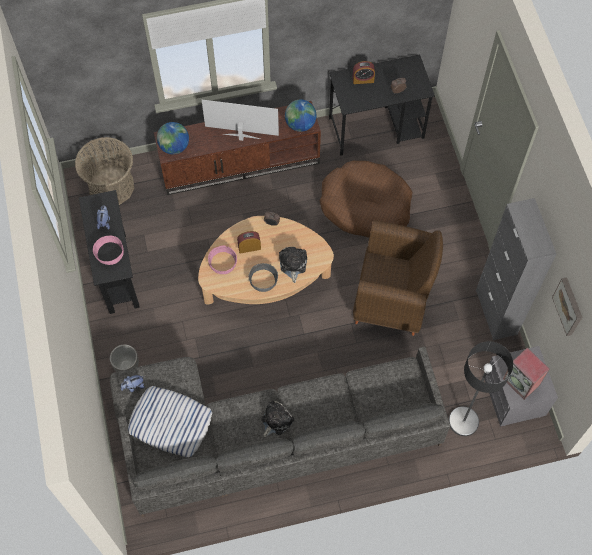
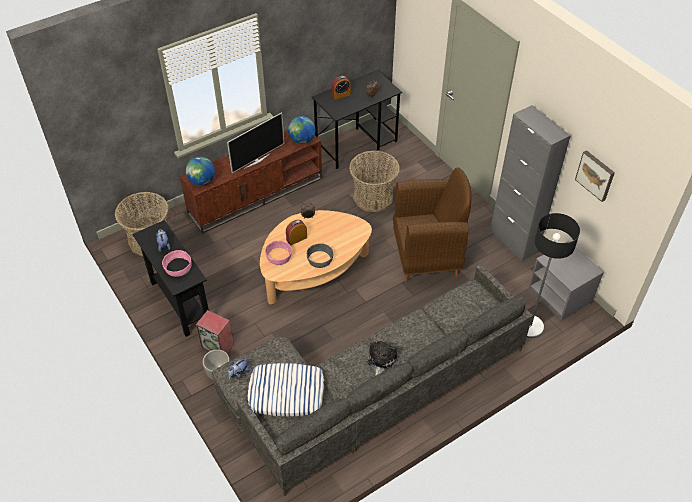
camera: 20 degrees left, 15 degrees down
(241, 137) = (257, 160): television -> television turned 150 degrees clockwise
(292, 264) = (339, 241): plush toy -> none
(365, 206) = (373, 197): brown dog bed -> basket
(521, 382) = (569, 269): speaker -> speaker (218, 346)

